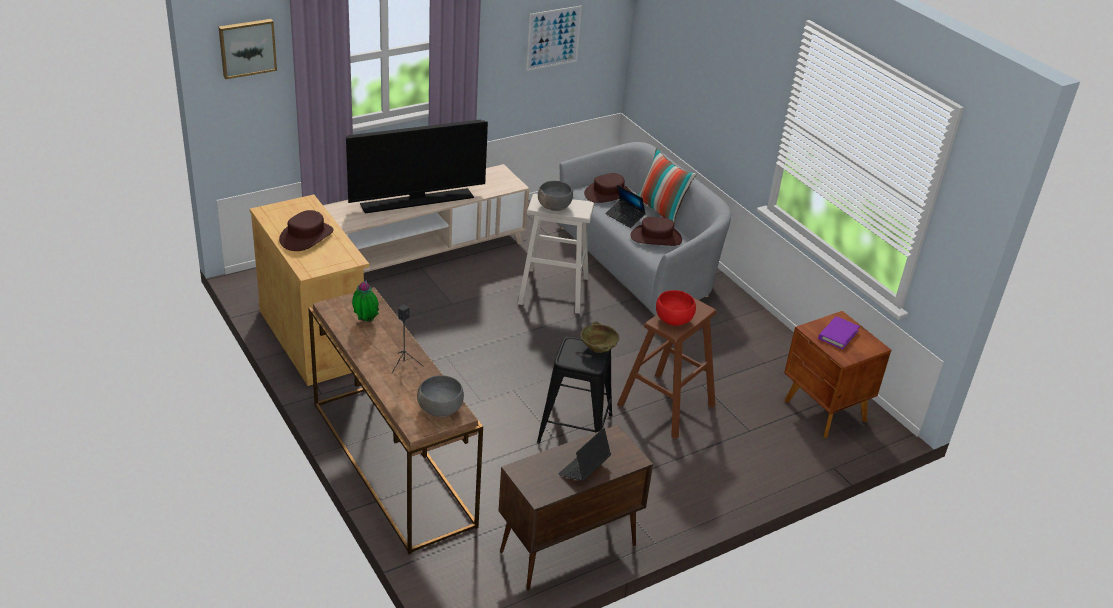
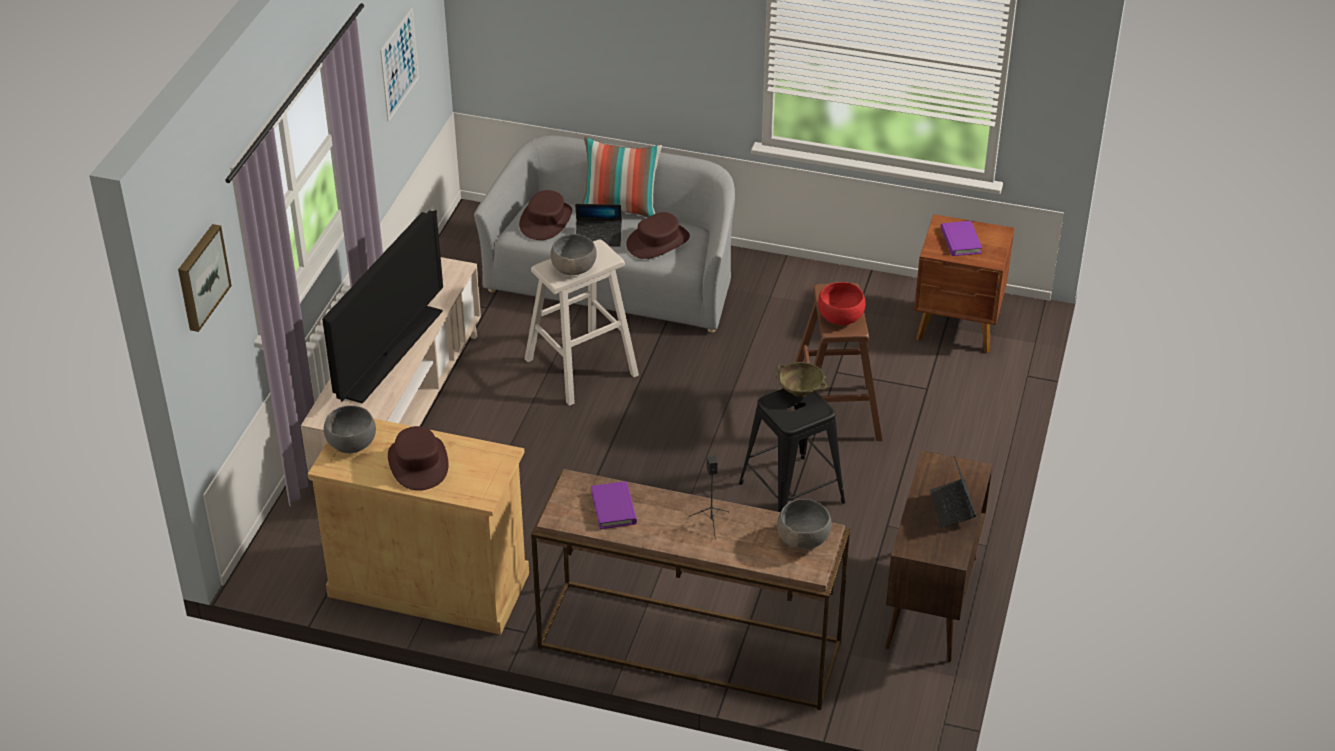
camera: 40 degrees left, 5 degrees up
(292, 208) = (351, 443): none -> grey bowl
(365, 321) = (613, 508): potted plant -> purple book

